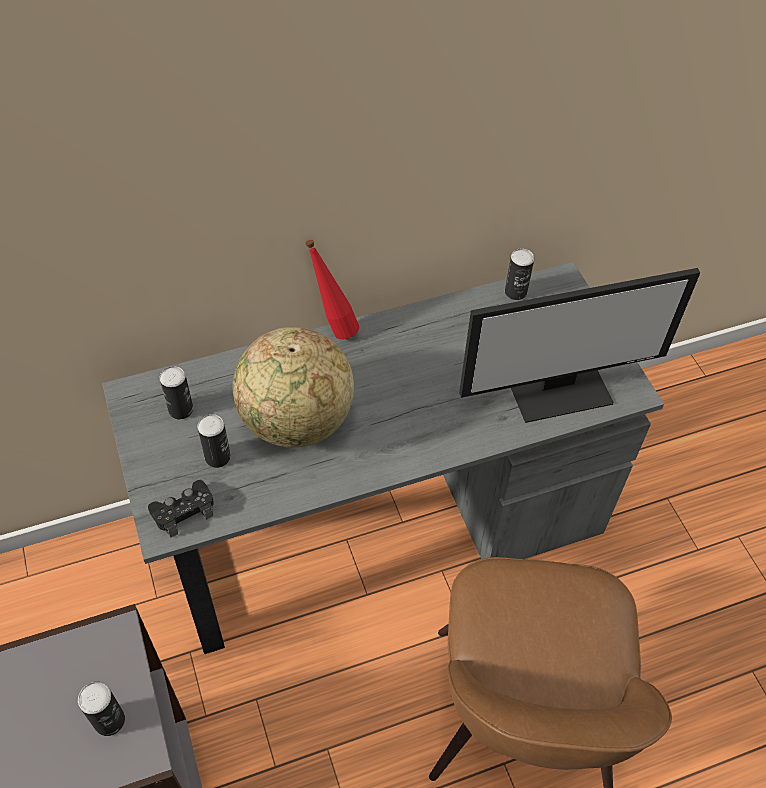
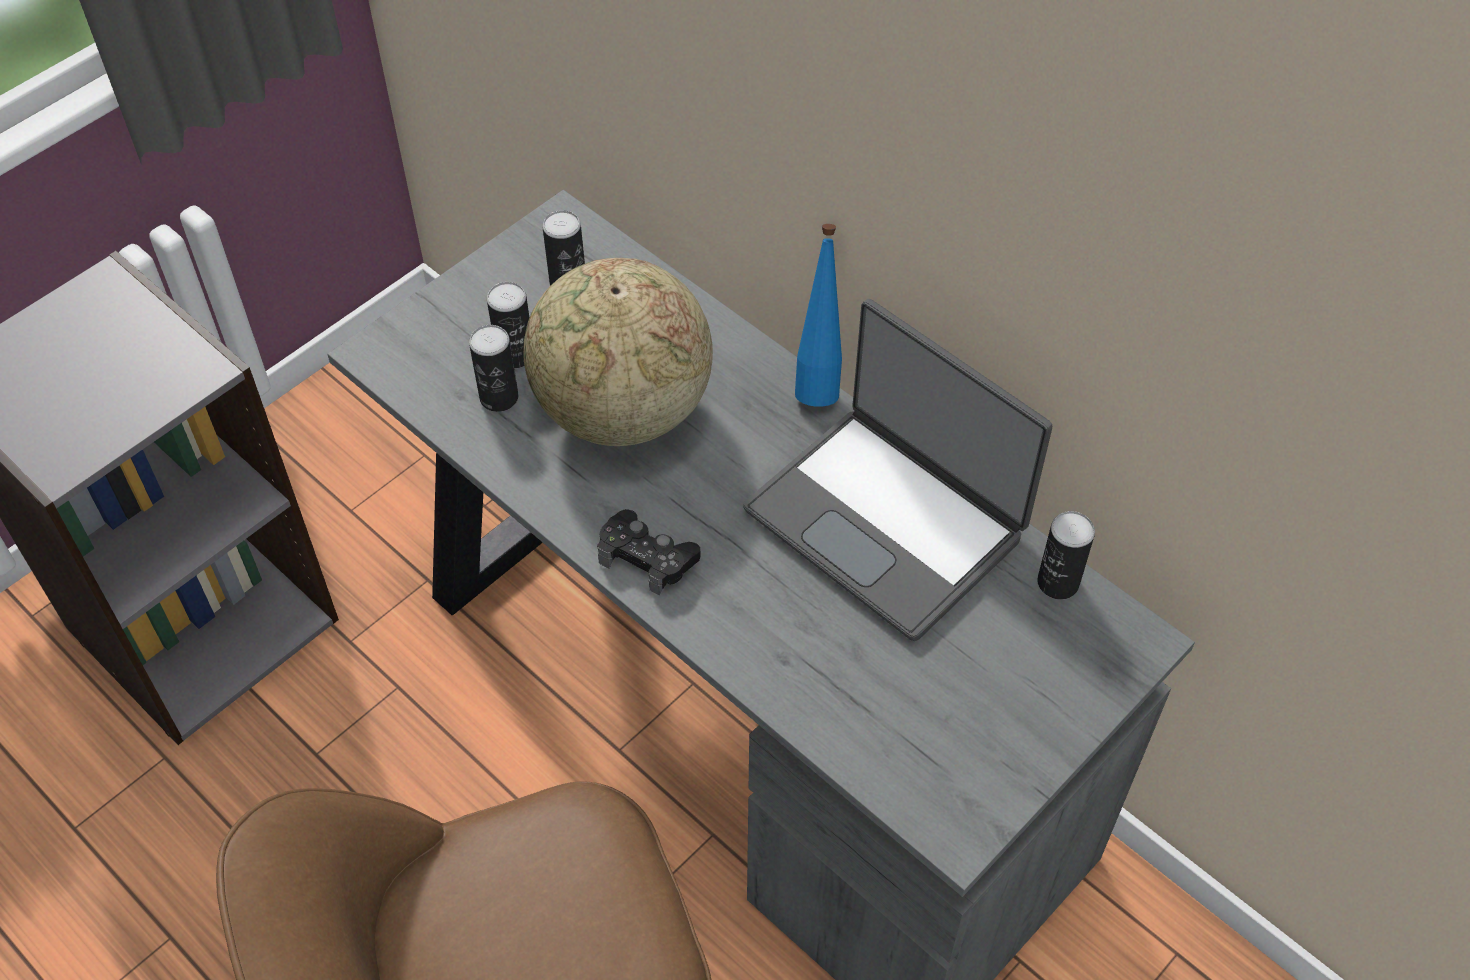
camera: 65 degrees right, 0 degrees up
(109, 720) = (91, 416): can -> can (499, 397)
(183, 511) = (415, 359): black game controller -> black game controller (647, 557)
(333, 327) = (818, 380): red bottle -> blue bottle
(442, 339) = (887, 521): none -> laptop
(559, 389) = (892, 718): monitor -> none

